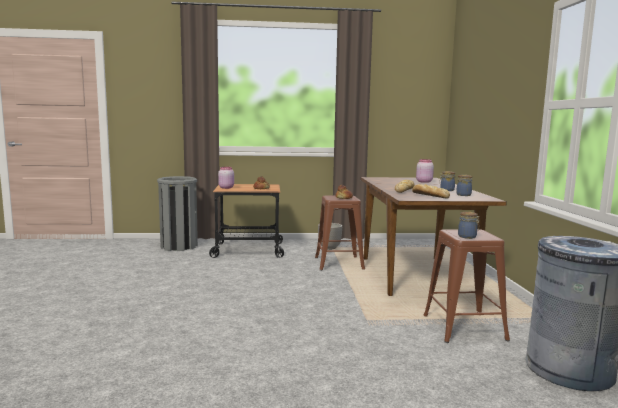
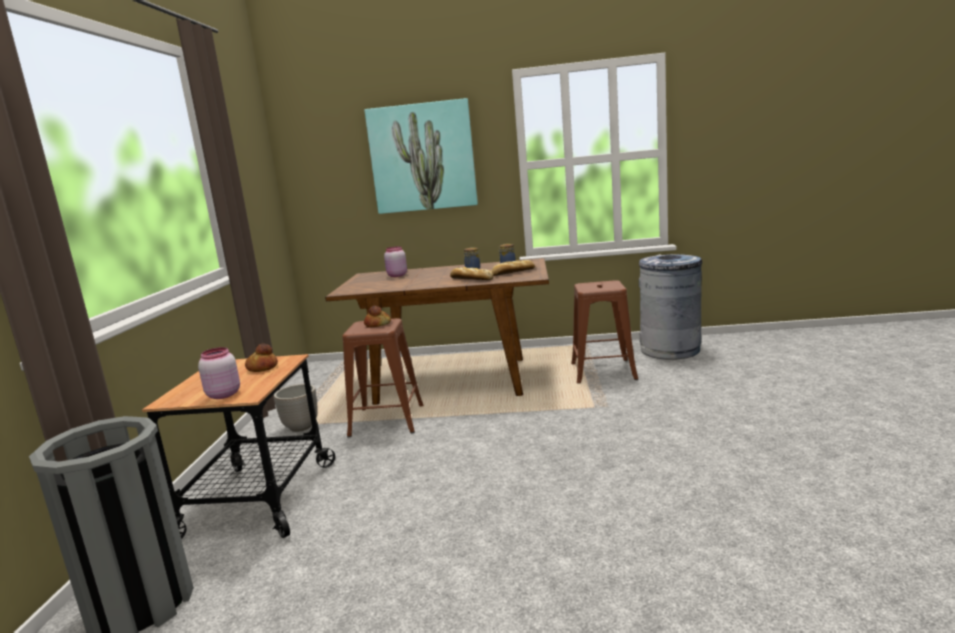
camera: 80 degrees left, 5 degrees up
(468, 237) = (611, 286): jar -> none
(498, 92) = (422, 157): none -> picture

